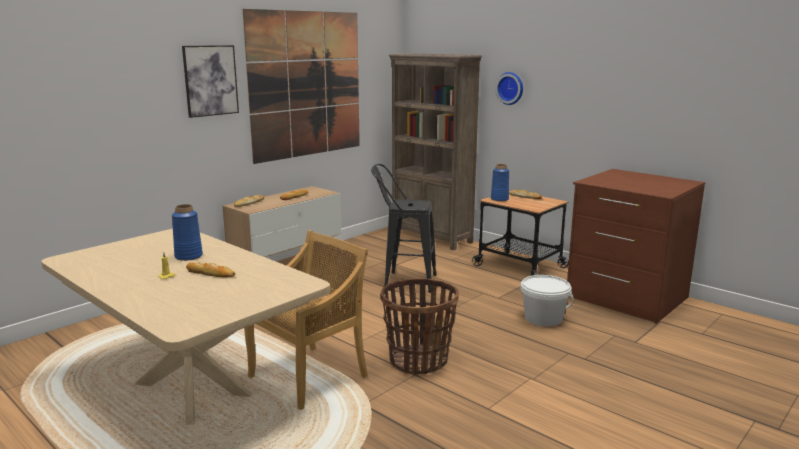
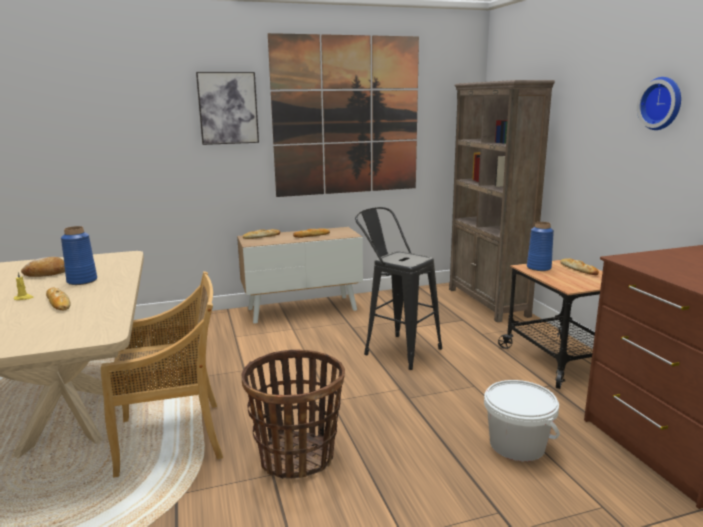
camera: 30 degrees right, 0 degrees up
(135, 257) = (47, 273): none -> bread
(510, 88) = (585, 123): wall clock -> wall clock (662, 103)

